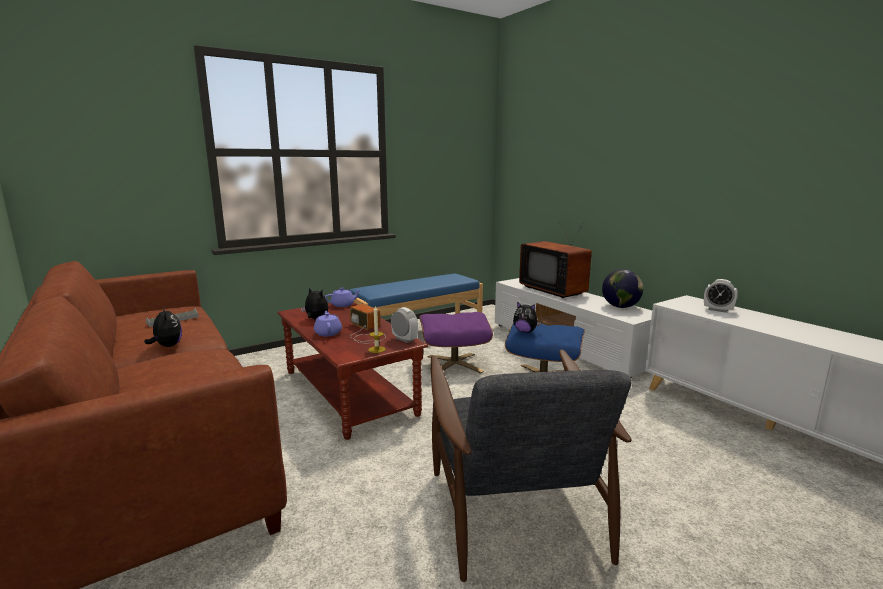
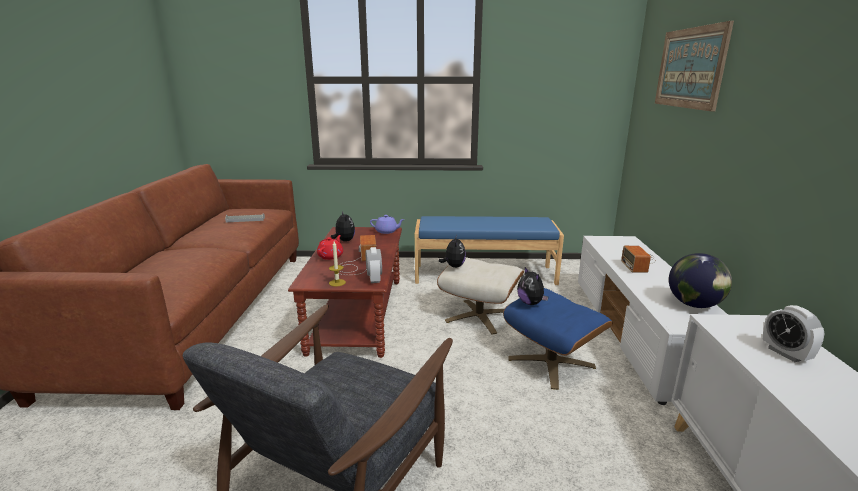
camera: 35 degrees right, 5 degrees up
(167, 346) = (212, 240): plush toy -> plush toy (453, 266)
(328, 333) = (331, 256): purple teapot -> red teapot
(454, 364) = (479, 316): purple ottoman -> beige ottoman
(555, 290) = (639, 261): television -> radio
(561, 143) = (690, 68): none -> picture

